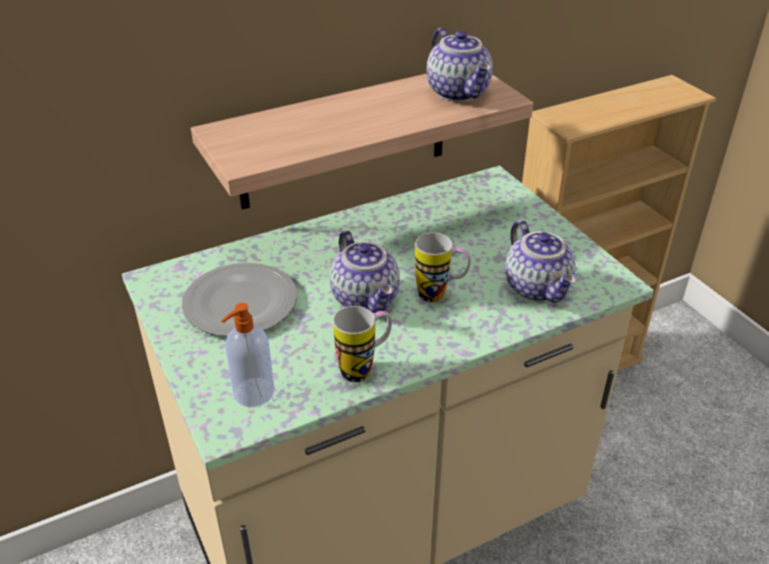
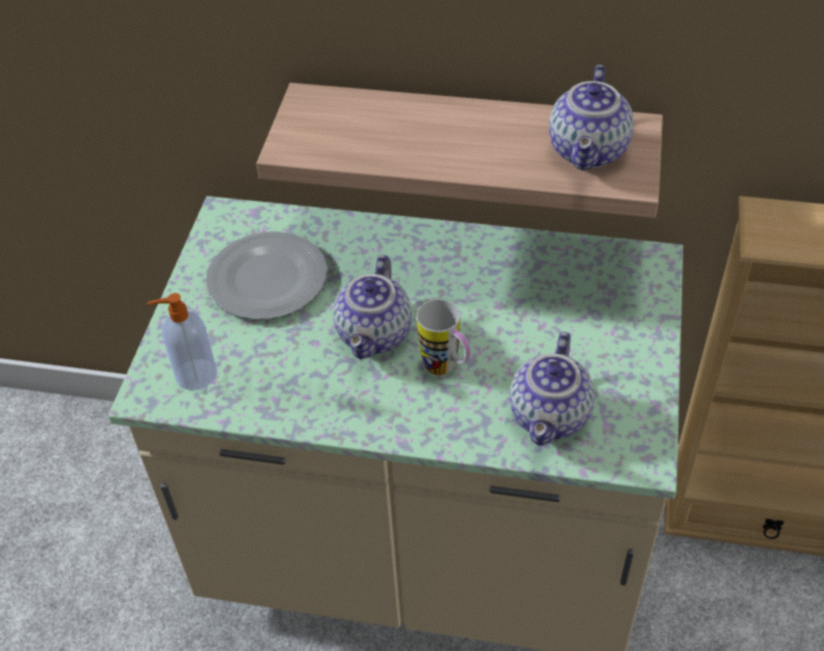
camera: 40 degrees right, 10 degrees up
(364, 368) = (302, 406): mug -> none

